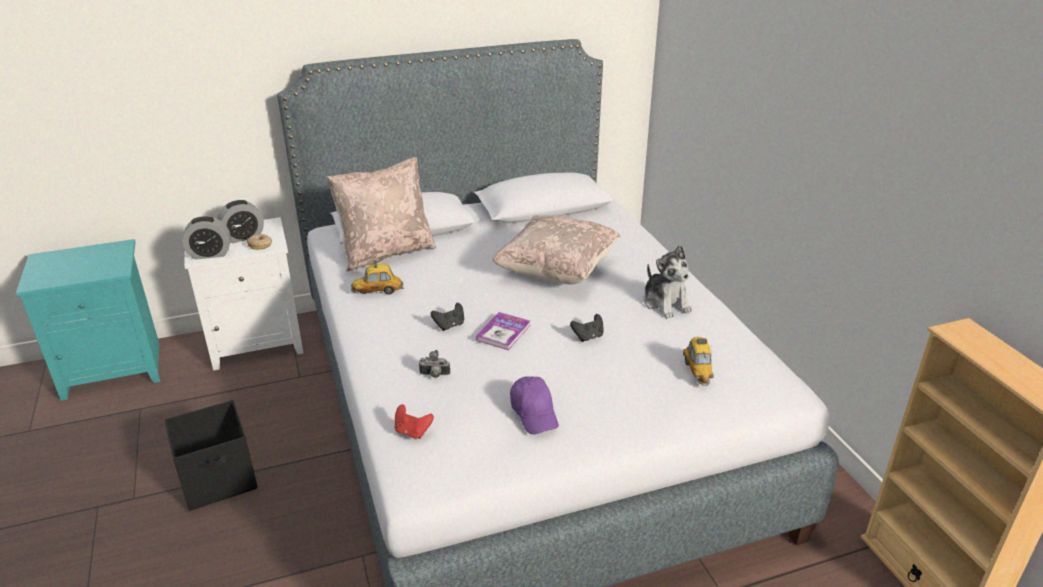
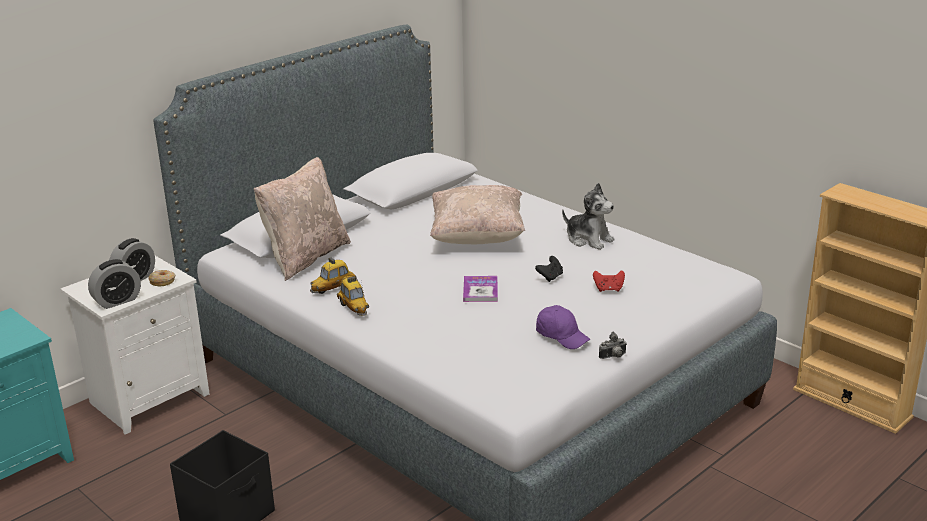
camera: 25 degrees left, 5 degrees down
(412, 432) = (478, 374): red game controller -> red game controller (608, 289)
(434, 375) = (454, 334): camera -> camera (613, 357)
(449, 325) = (428, 297): black game controller -> none
(697, 371) = (654, 279): toy car -> toy car (354, 308)

